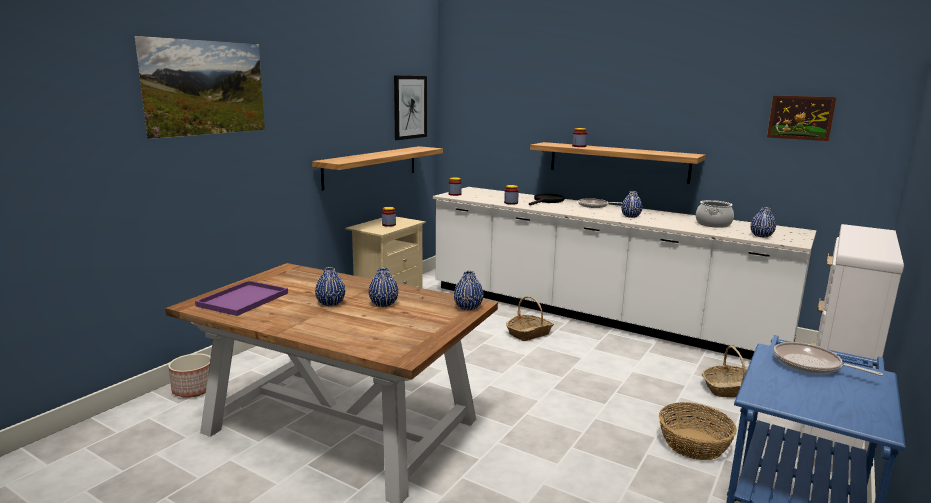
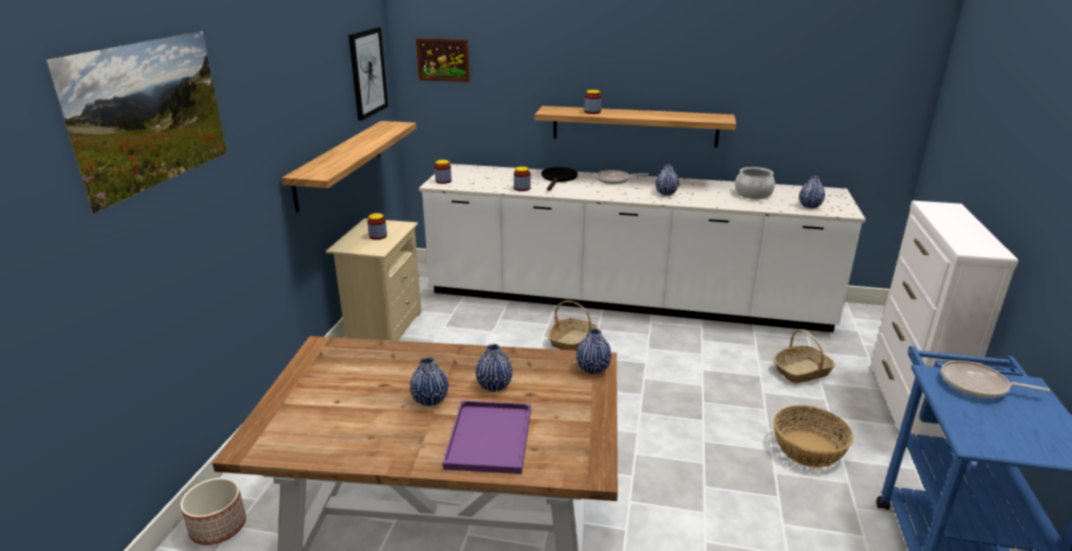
camera: 20 degrees left, 10 degrees up
(242, 300) = (310, 421): purple tray -> purple tray (490, 439)
(800, 117) = (834, 72): picture -> picture (443, 60)

